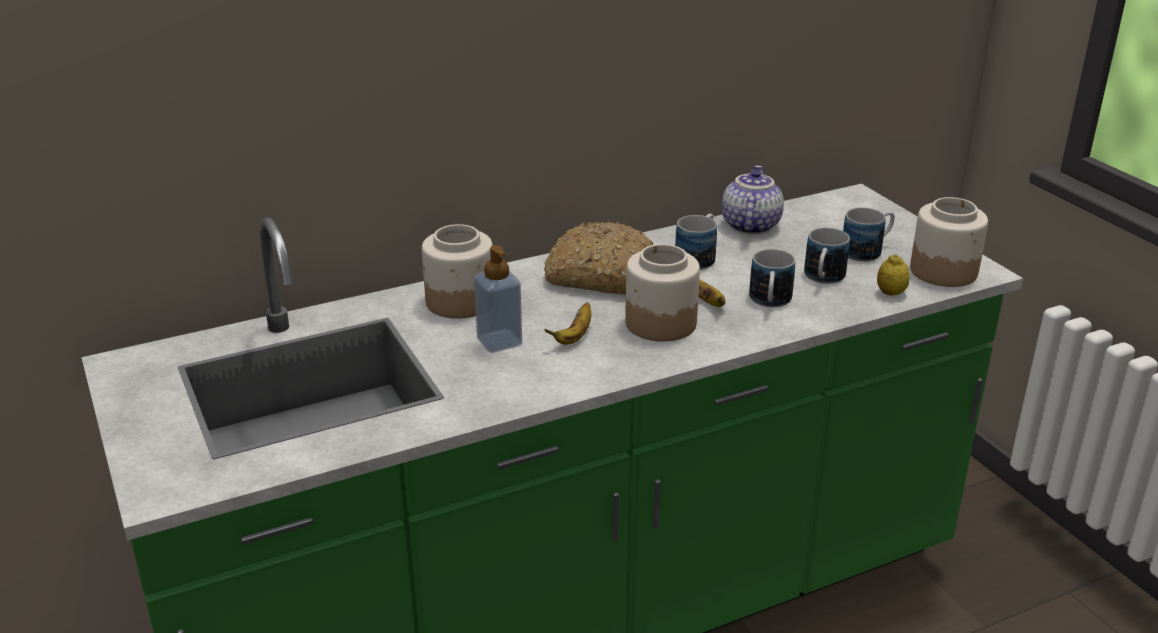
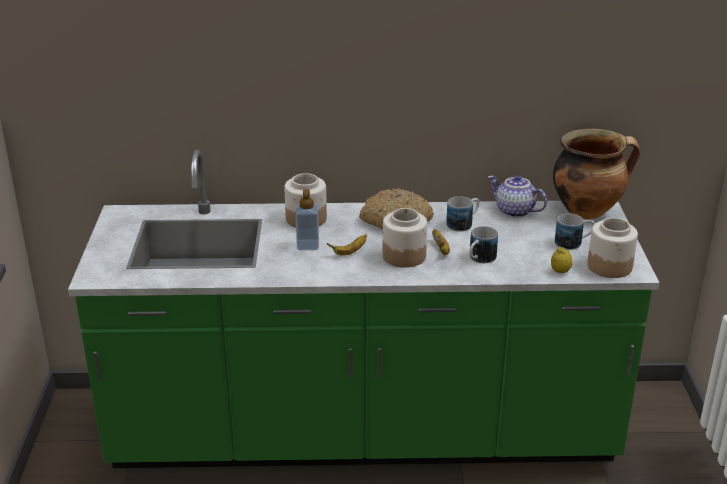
camera: 25 degrees right, 0 degrees up
(749, 225) = (514, 211): teapot -> teapot turned 90 degrees counterclockwise
(822, 279) = (526, 253): mug -> none
(840, 204) = (587, 210): none -> cooking pot

